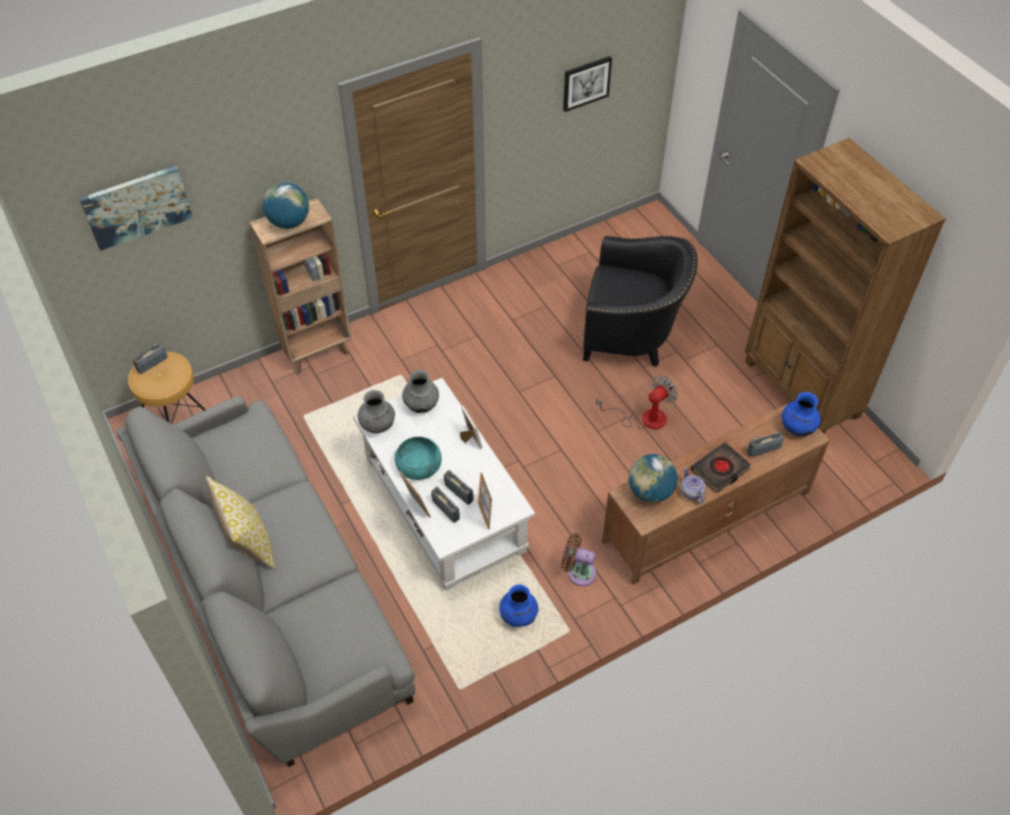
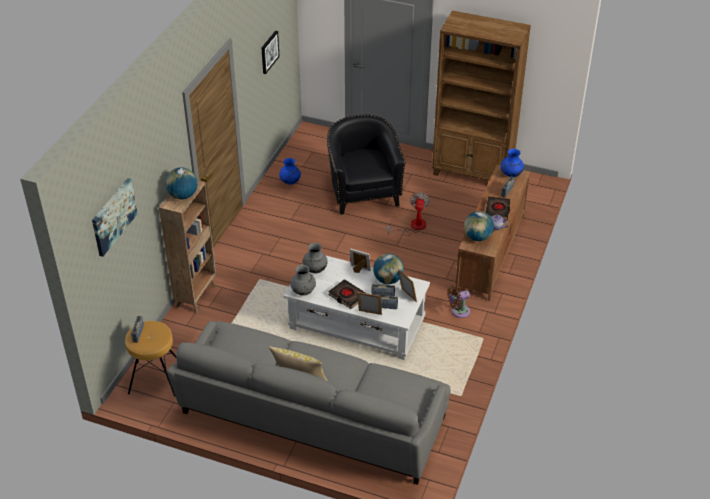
camera: 40 degrees left, 10 degrees down
(418, 465) = (347, 296): turquoise bowl -> black book
(488, 475) = (388, 280): none -> globe
(518, 616) = (452, 348): blue vase -> blue vase (290, 182)
(632, 335) = (363, 193): black armchair -> black armchair turned 75 degrees counterclockwise

